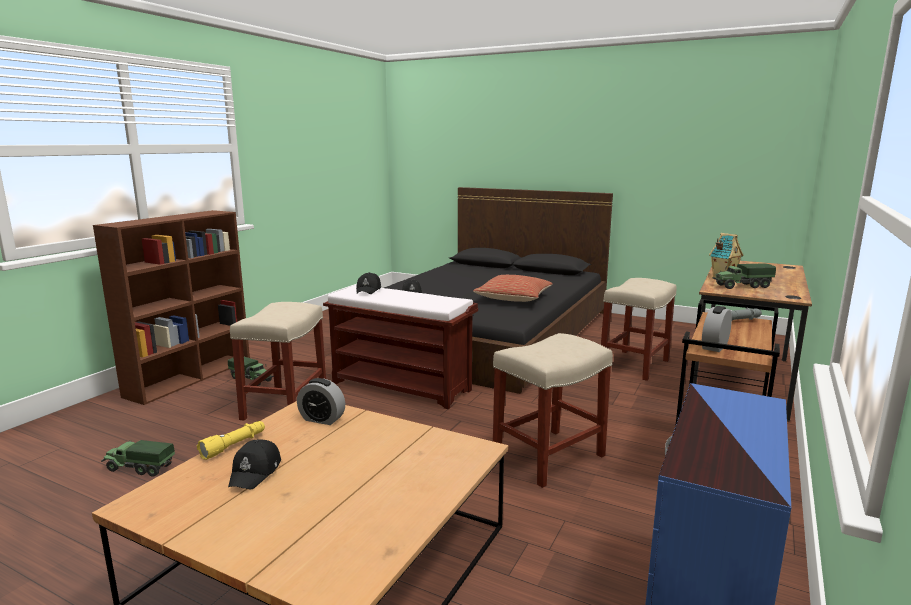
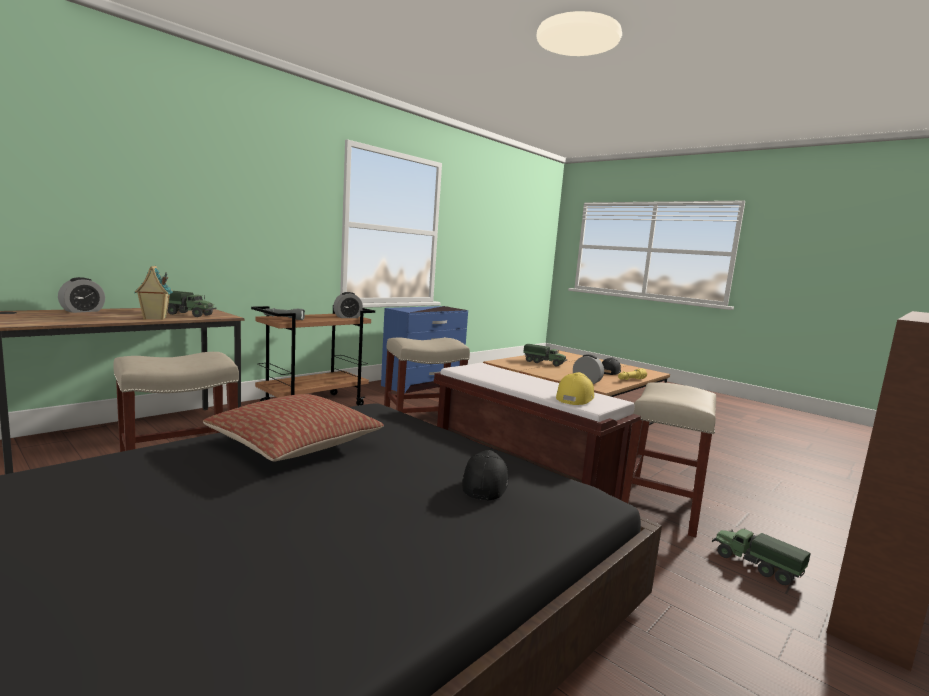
camera: 165 degrees left, 5 degrees down
(139, 468) = (740, 471): toy truck -> toy truck (544, 363)
(369, 290) = (574, 398): black cap -> yellow cap
(786, 275) = (82, 311): none -> alarm clock

